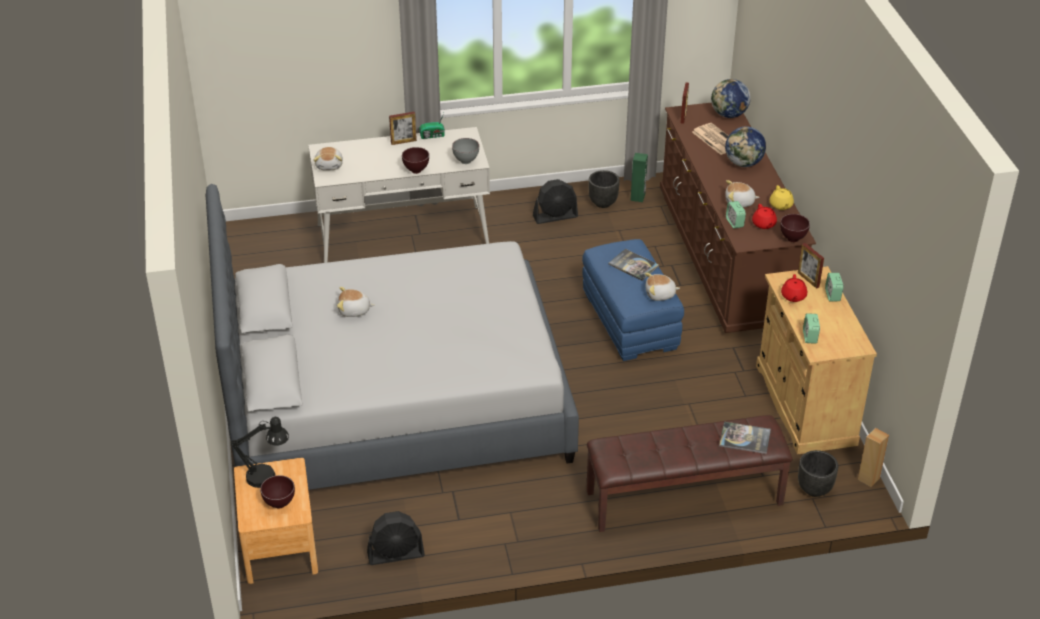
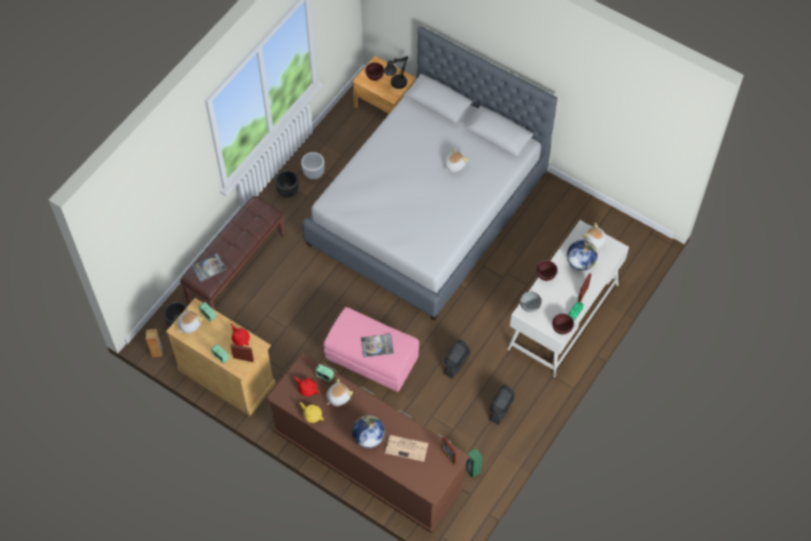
camera: 135 degrees right, 20 degrees up
(396, 554) = (332, 139): black fan -> black fan (456, 363)
(469, 532) = (314, 173): none -> white planter
(603, 203) = (487, 446): black planter -> black planter (288, 191)
(631, 321) = (371, 359): blue ottoman -> pink ottoman
(660, 294) = (342, 336): plush toy -> plush toy (189, 325)
(729, 115) = (423, 483): globe -> globe (580, 262)
(793, 239) = (280, 390): brown bowl -> brown bowl (561, 330)

